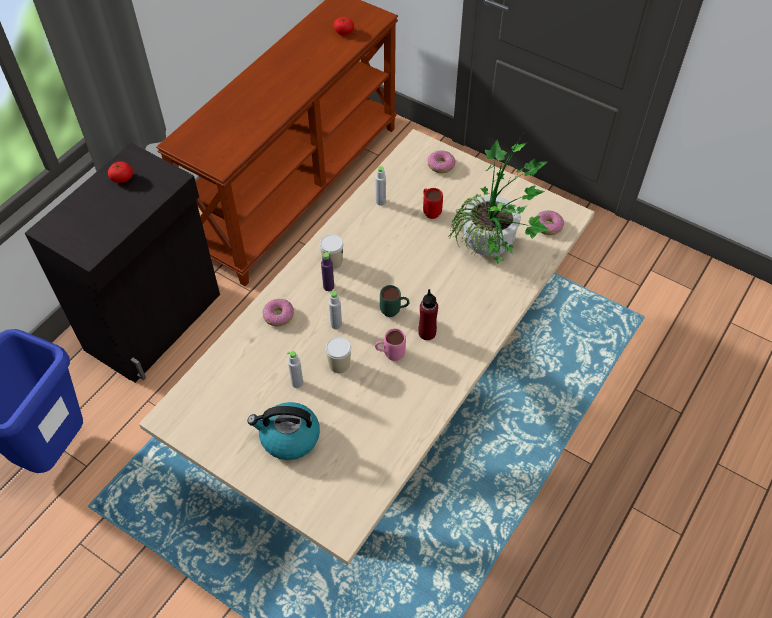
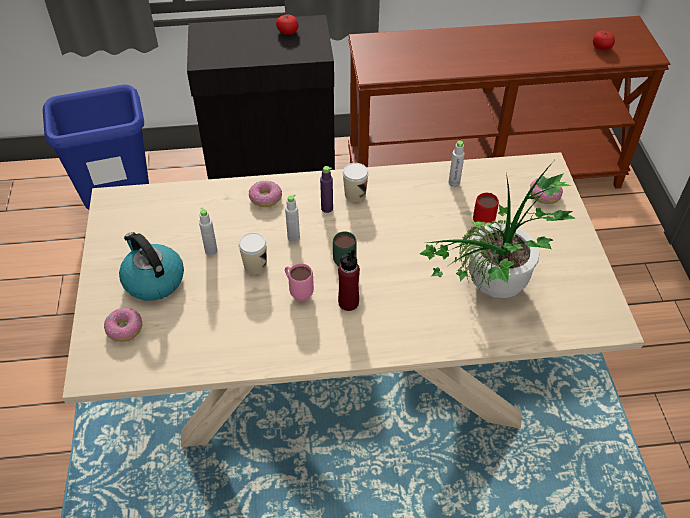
camera: 50 degrees right, 5 degrees down
(547, 226) = (575, 315): donut -> donut (124, 329)

